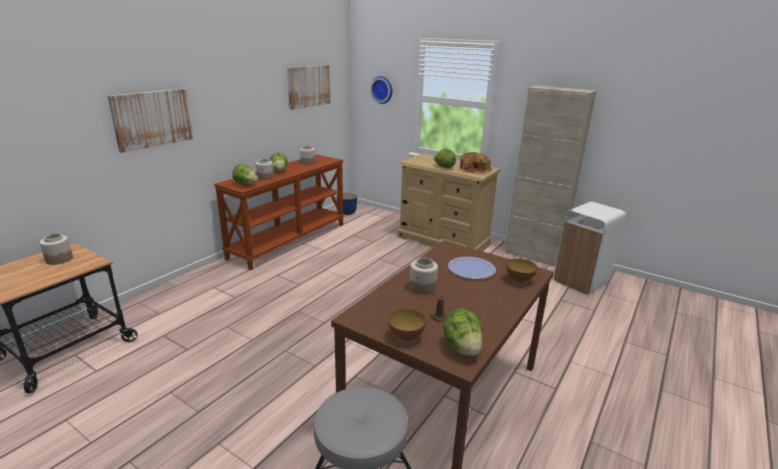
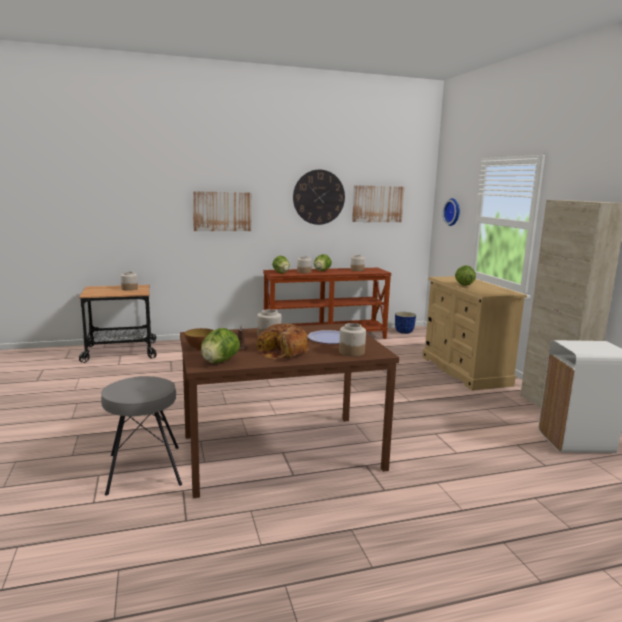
camera: 40 degrees right, 10 degrees down
(256, 85) = (319, 197): none -> wall clock
(475, 169) = (494, 290): bread -> bread (283, 352)
(519, 280) = (352, 352): bowl -> jar

